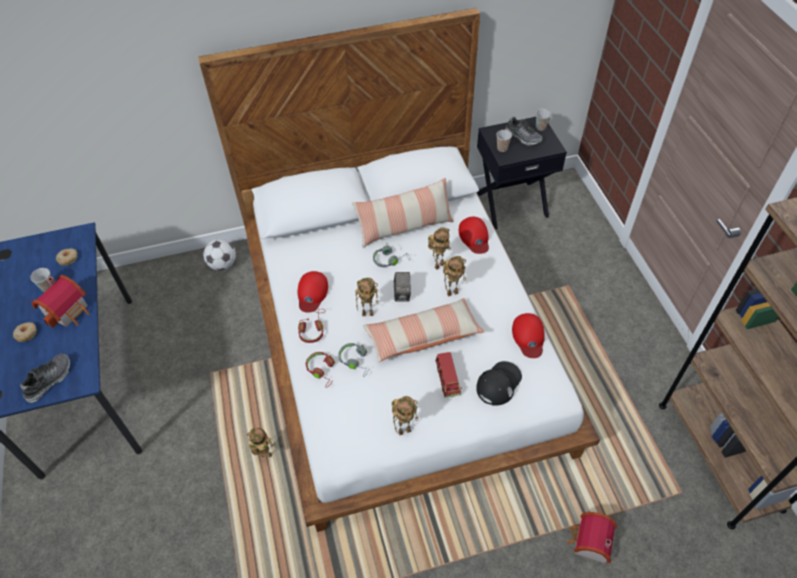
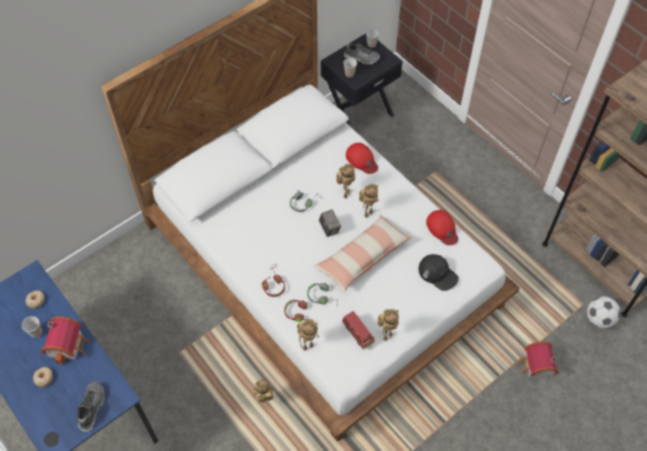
camera: 25 degrees left, 5 degrees up
(223, 264) = (134, 254): football -> football (599, 319)
(312, 293) = (255, 254): red cap -> none
(368, 313) = (311, 254): toy robot -> toy robot (308, 345)
(404, 227) = (301, 170): pillow -> none
(447, 379) = (399, 284): red toy car -> red toy car (358, 333)
(498, 383) = (438, 273): black cap -> black cap turned 120 degrees clockwise

